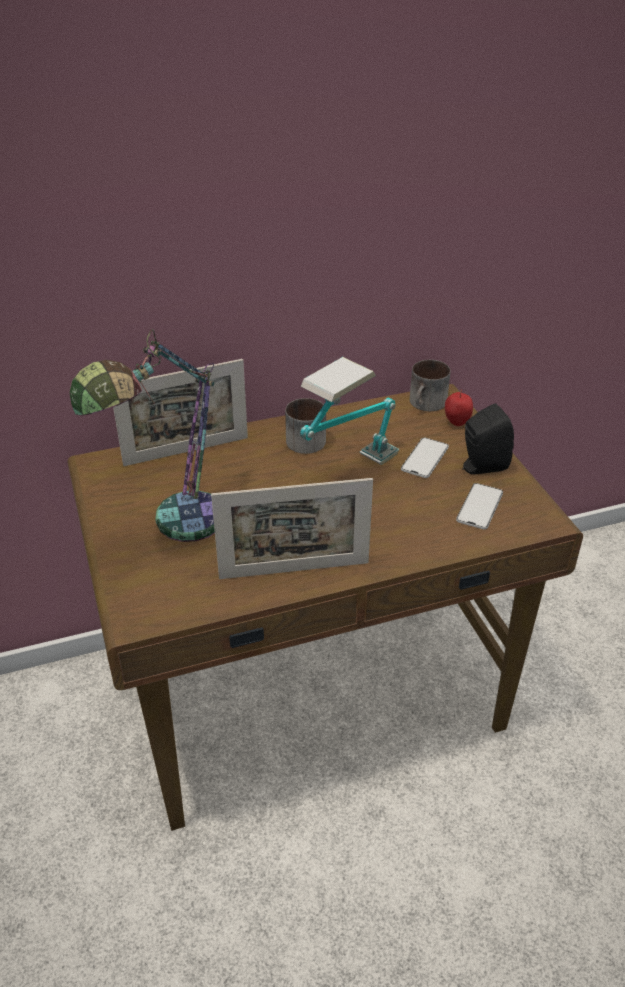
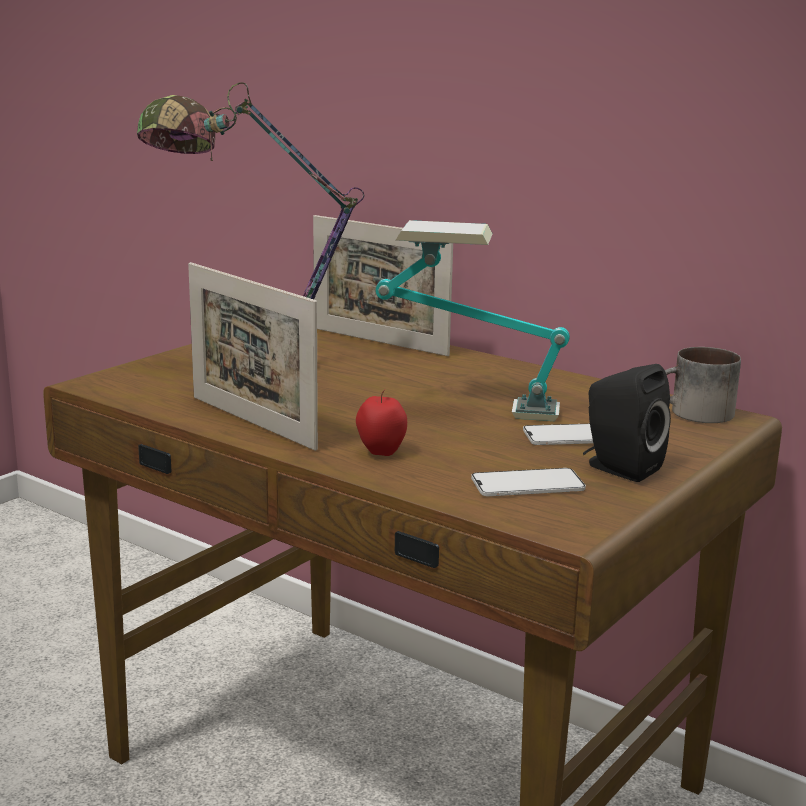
camera: 55 degrees right, 20 degrees down
(301, 439) = (490, 376): mug -> none
(456, 423) = (688, 436): apple -> apple (381, 453)

